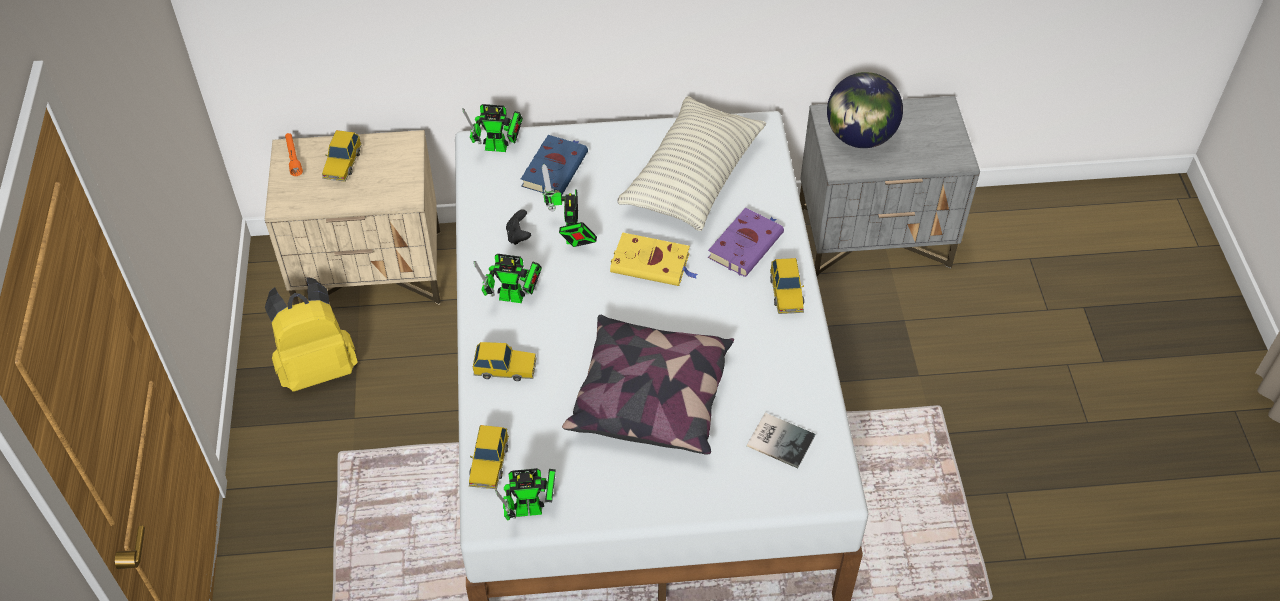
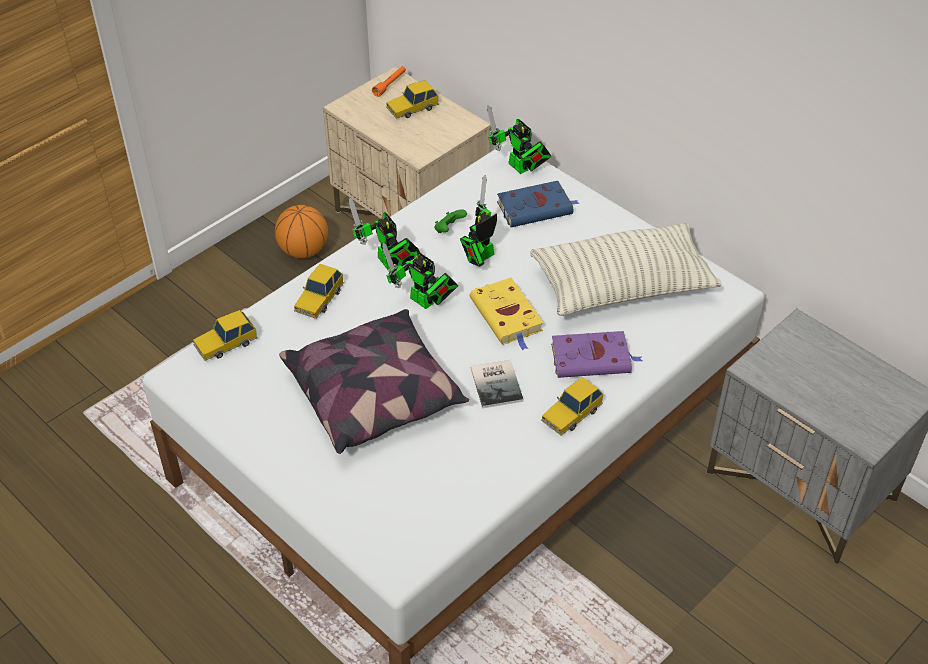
camera: 50 degrees right, 5 degrees down
(317, 367) = (303, 251): yellow backpack -> basketball
(505, 368) = (319, 299): toy car -> toy car turned 60 degrees clockwise
(518, 236) = (449, 229): black game controller -> green game controller
(533, 509) = (207, 393): toy robot -> toy robot (424, 302)
(780, 439) = (415, 499): book -> book (498, 383)
(860, 137) = (803, 360): globe -> none

